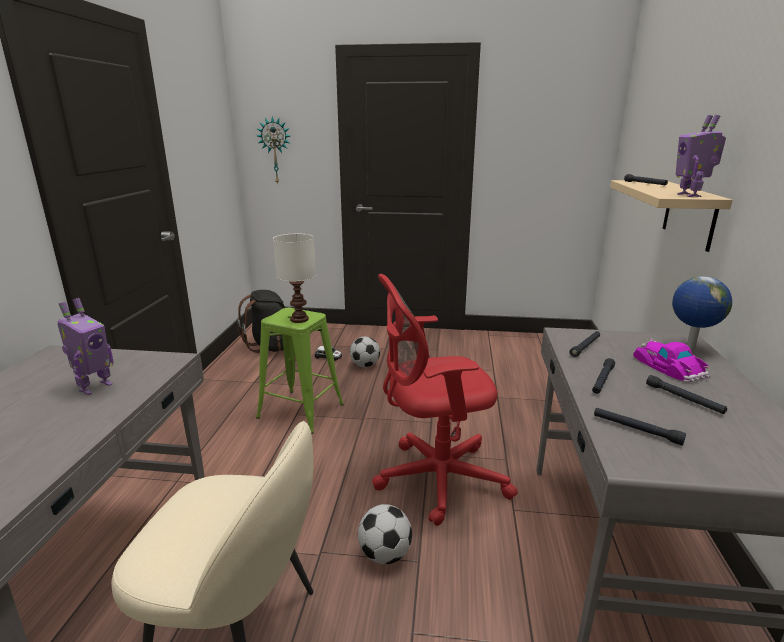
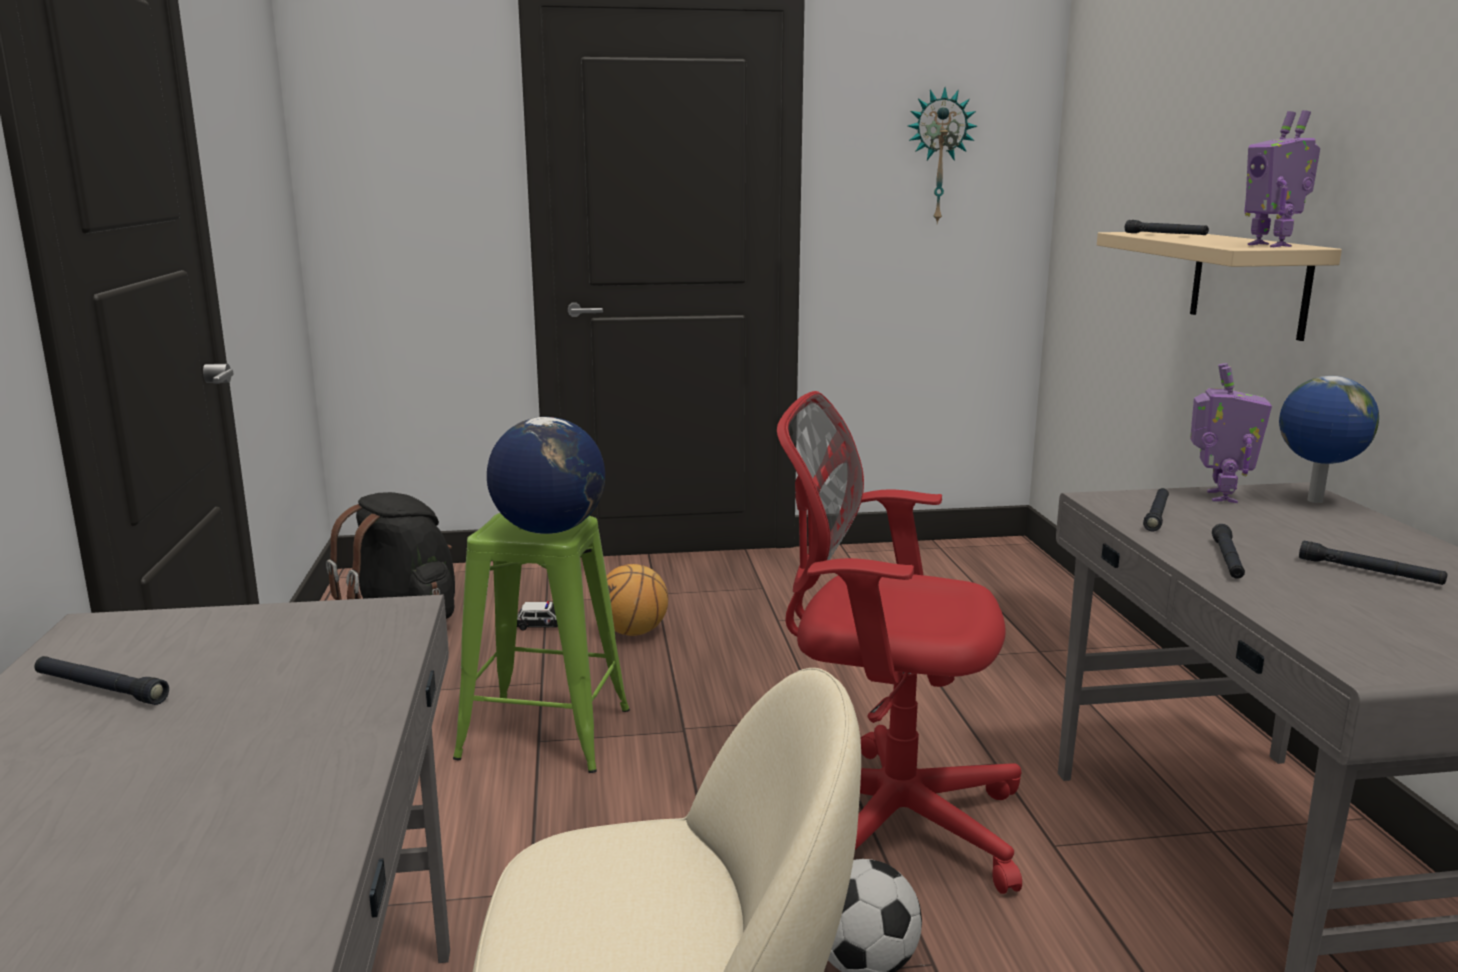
camera: 15 degrees left, 5 degrees down
(94, 387) = (273, 675): toy robot -> toy robot (1219, 496)
(275, 151) = (387, 196): wall clock -> wall clock (939, 156)
(298, 319) = (549, 530): white table lamp -> globe
(365, 365) = (633, 632): football -> basketball
(435, 479) = (884, 817): red office chair -> red office chair turned 45 degrees clockwise
(636, 430) = (1340, 621): black flashlight -> black flashlight (100, 689)
(668, 366) = (1308, 530): toy car -> none

